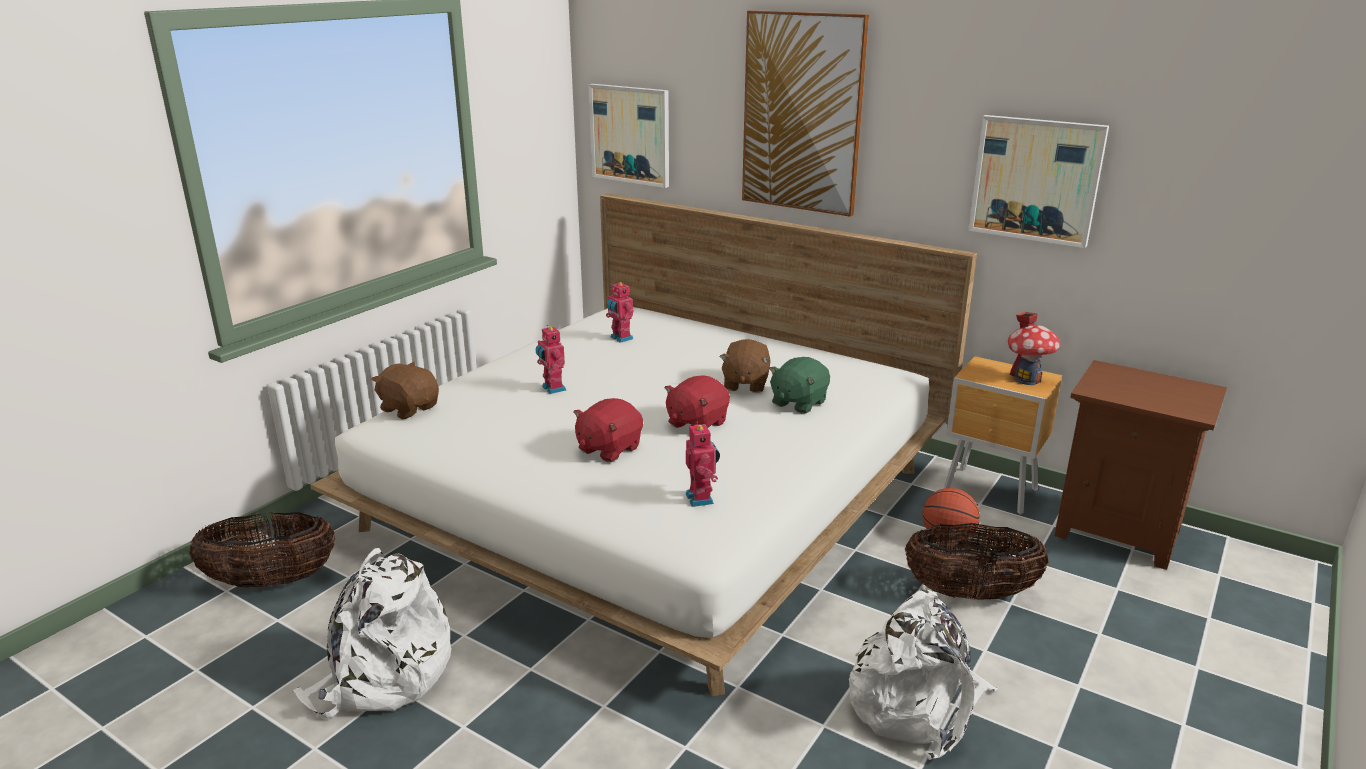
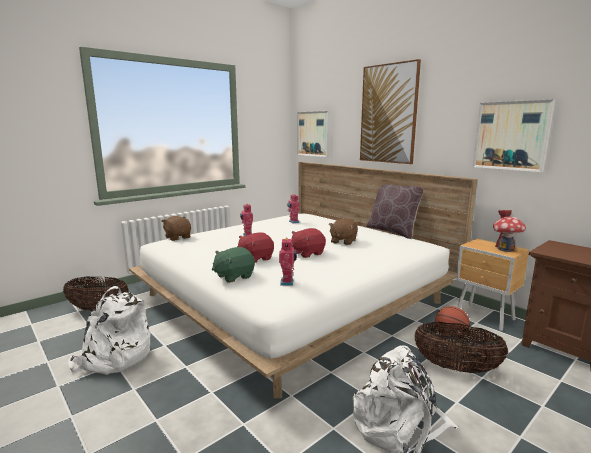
camera: 15 degrees right, 10 degrees down
(798, 403) = (367, 250): green plush toy -> green plush toy (234, 276)
(819, 344) = (393, 231): none -> brown pillow

